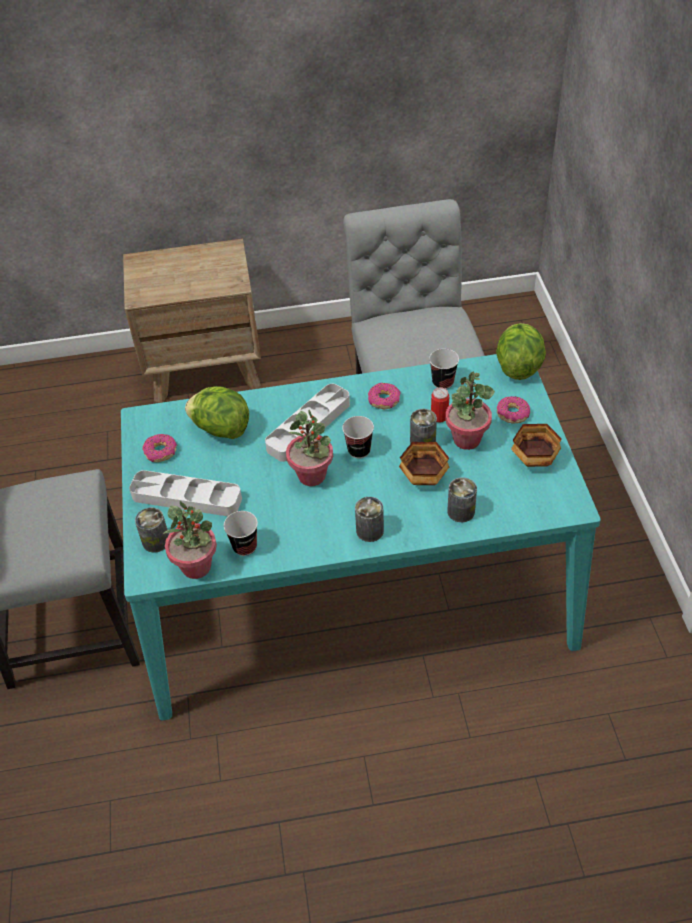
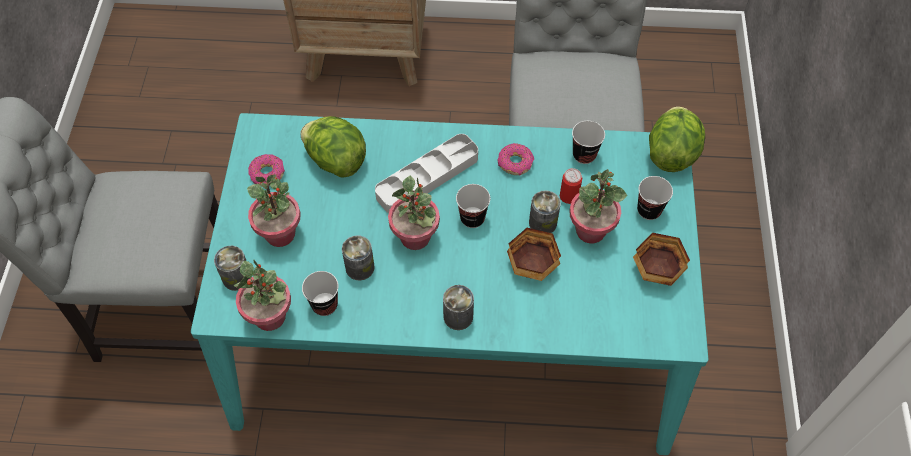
camera: 10 degrees right, 10 degrees up
(186, 497) = (280, 234): grey tray -> potted plant
(461, 511) = (560, 316): can -> can (360, 267)
(512, 414) = (649, 210): donut -> cup

